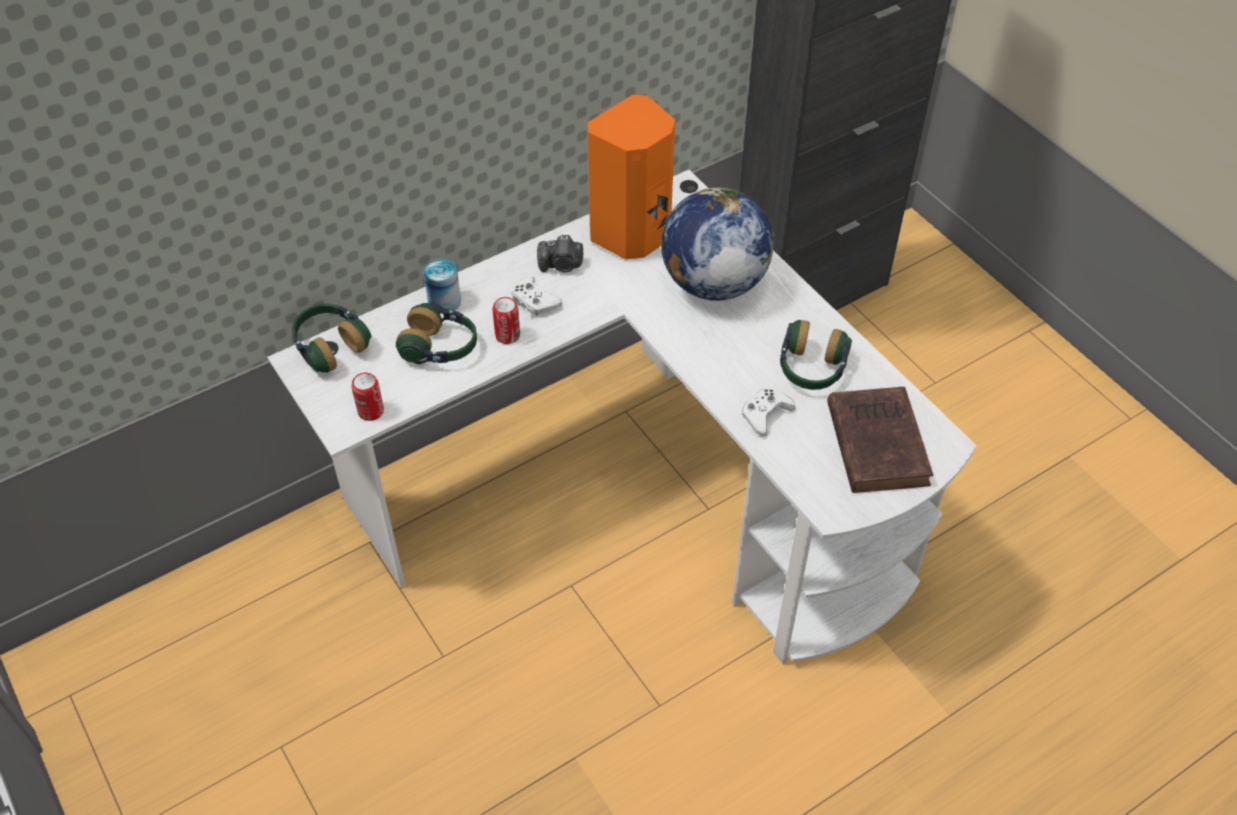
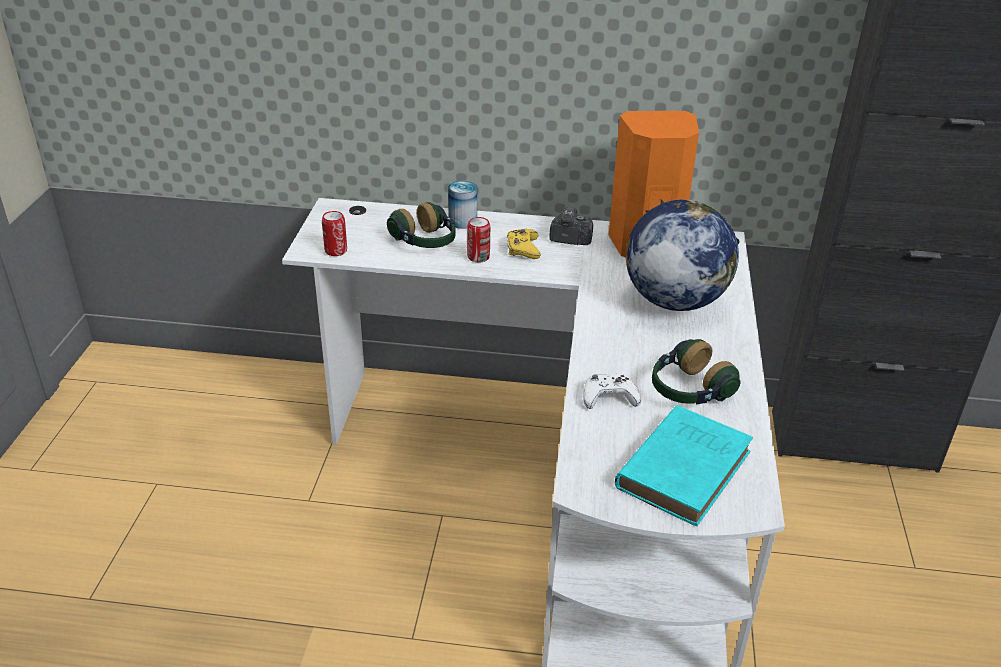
camera: 40 degrees right, 15 degrees down
(330, 346) = (359, 209): headphones -> none
(534, 301) = (523, 249): white game controller -> yellow game controller
(561, 265) = (570, 239): camera -> camera turned 150 degrees clockwise
(876, 441) = (685, 467): brown book -> turquoise book

